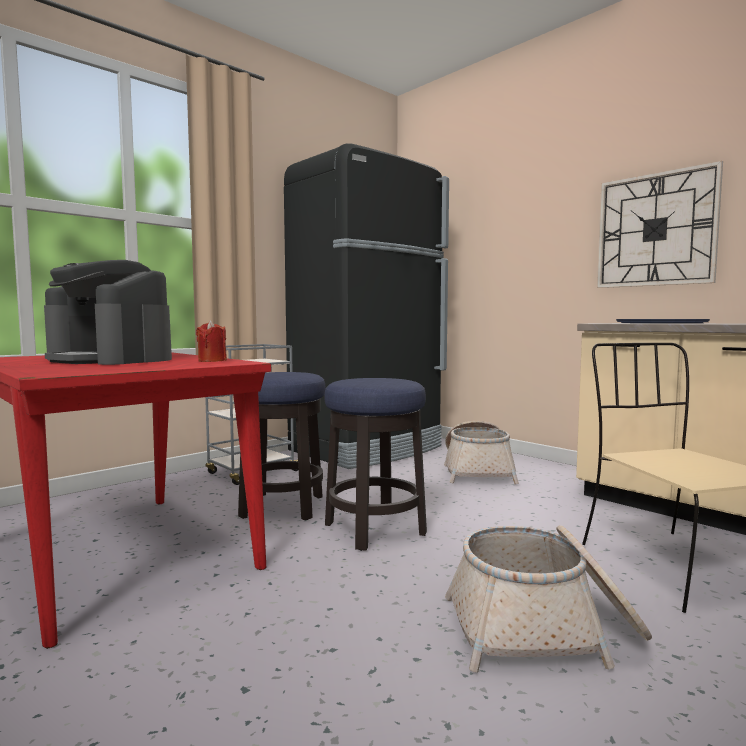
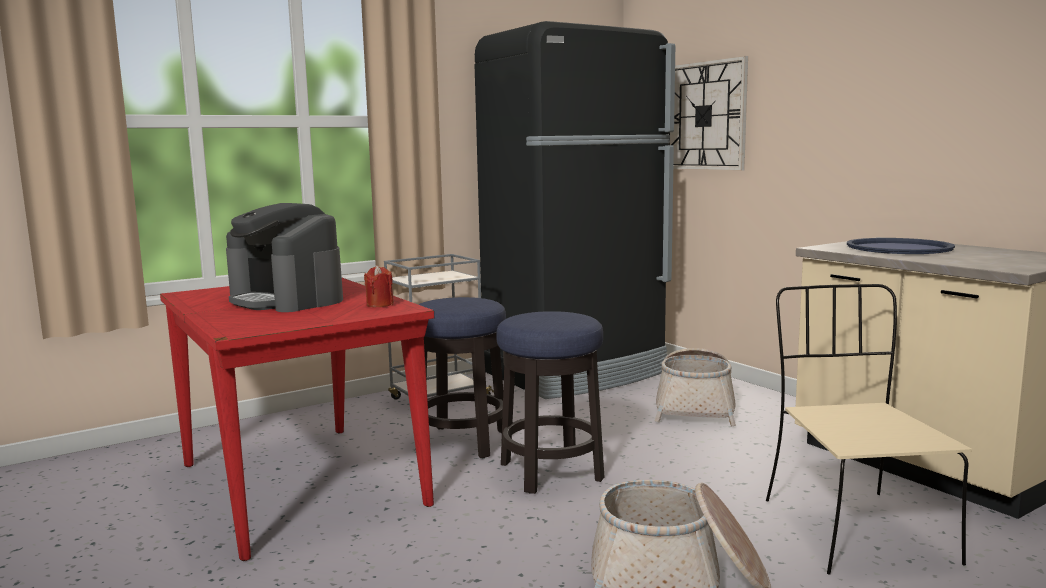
camera: 10 degrees right, 5 degrees up
(655, 230) = (916, 123): wall clock -> wall clock (705, 116)

